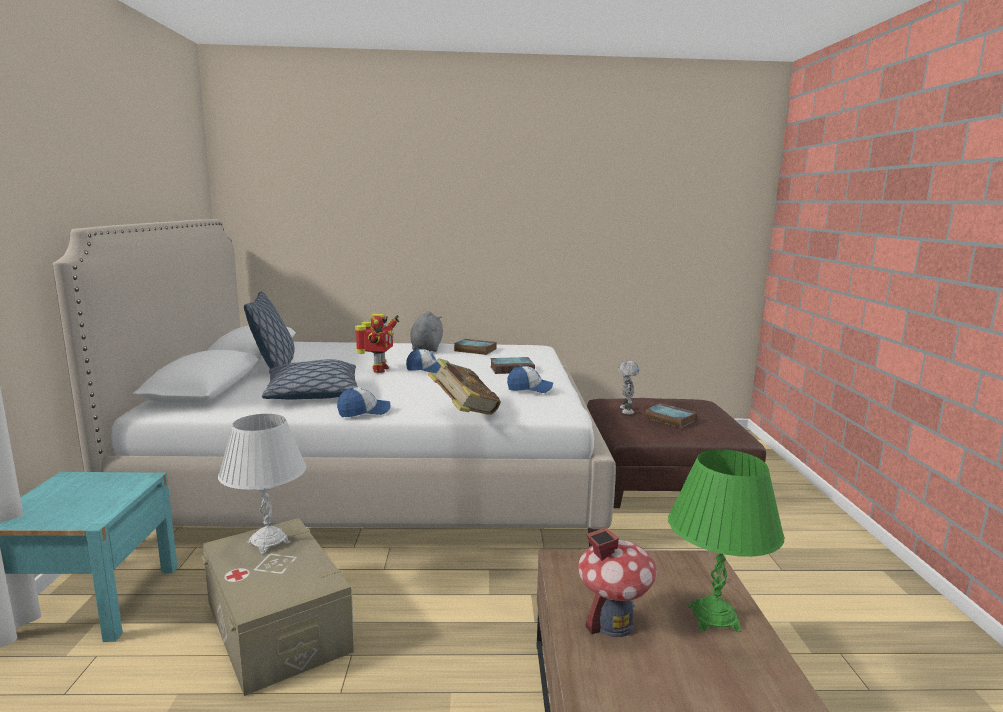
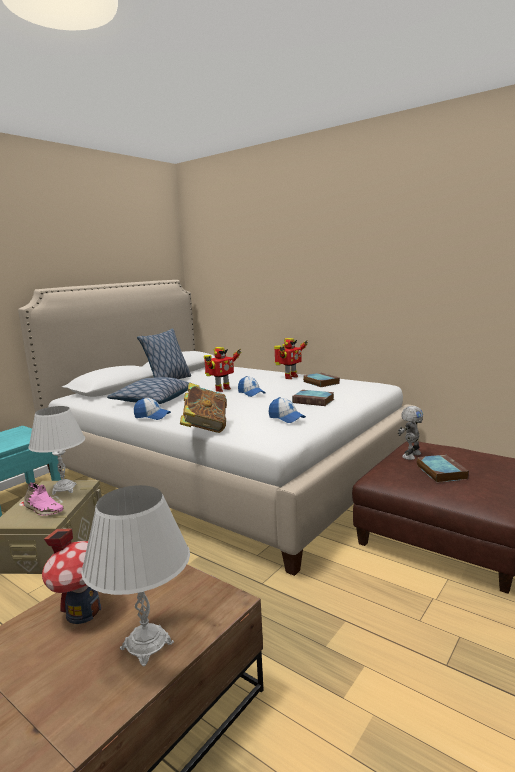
camera: 40 degrees right, 0 degrees up
(287, 574) = (43, 510): none -> pink shoe
(427, 348) = (290, 377): grey plush toy -> toy robot
(713, 618) = (147, 645): green table lamp -> white table lamp

